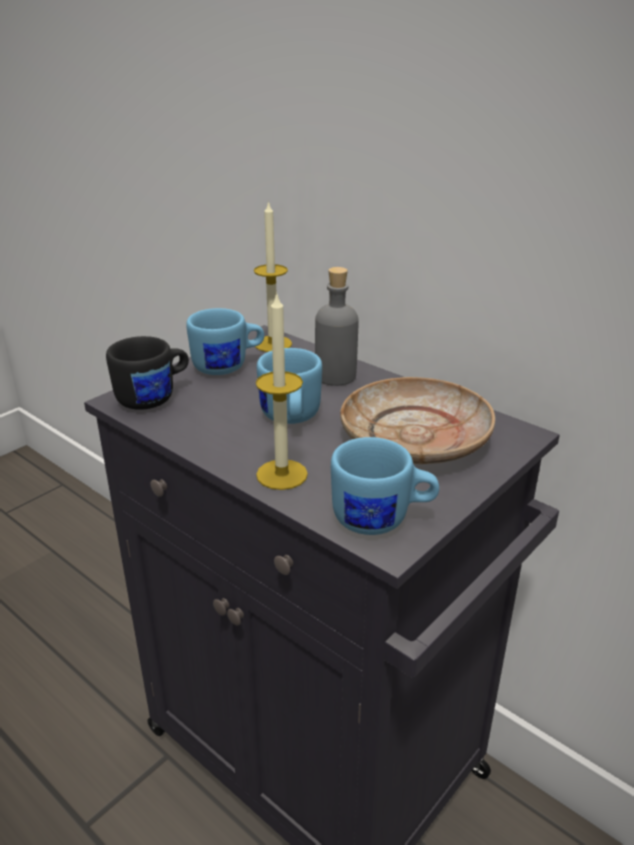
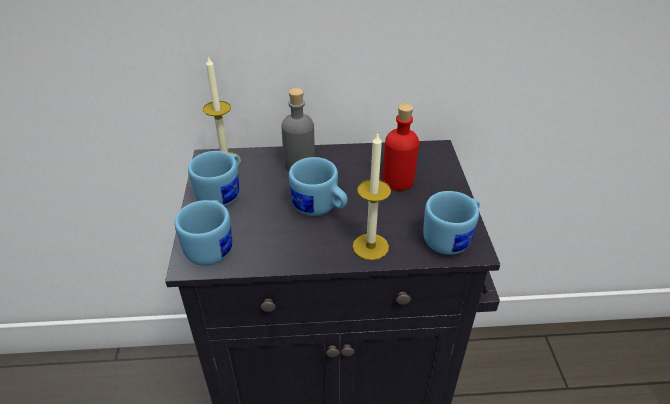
camera: 45 degrees left, 10 degrees up
(154, 397) = (212, 246): black mug -> blue mug
(416, 438) = (398, 180): beige plate -> red bottle

